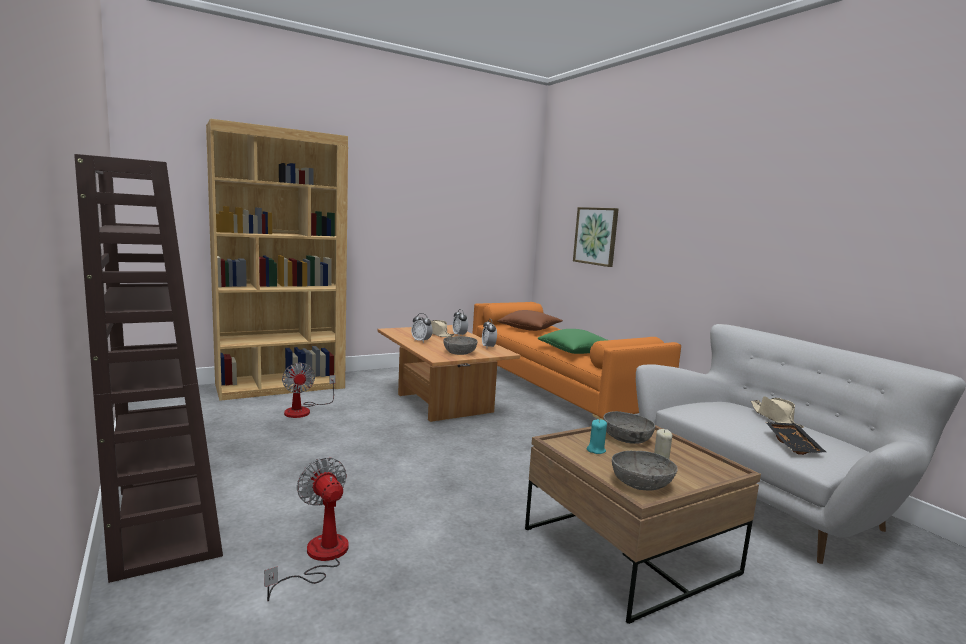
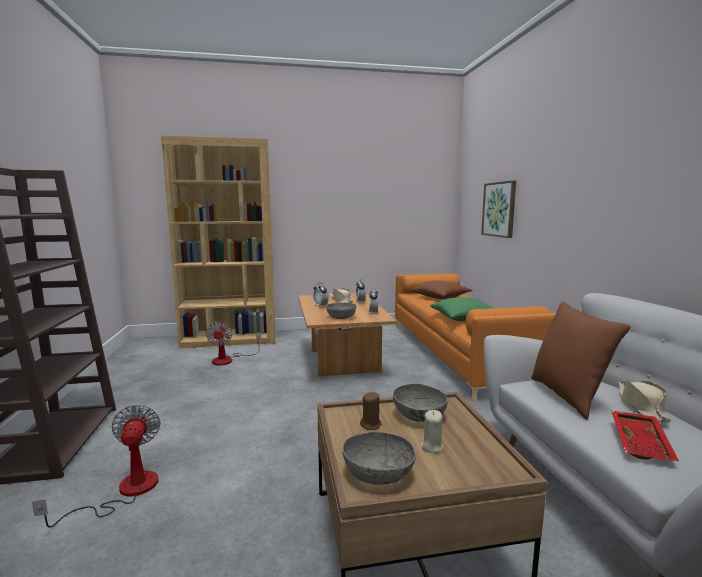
camera: 20 degrees right, 0 degrees up
(596, 450) = (371, 425): turquoise candle -> brown candle
(719, 415) = (568, 396): none -> brown pillow
(794, 444) = (642, 444): black tray -> red tray

